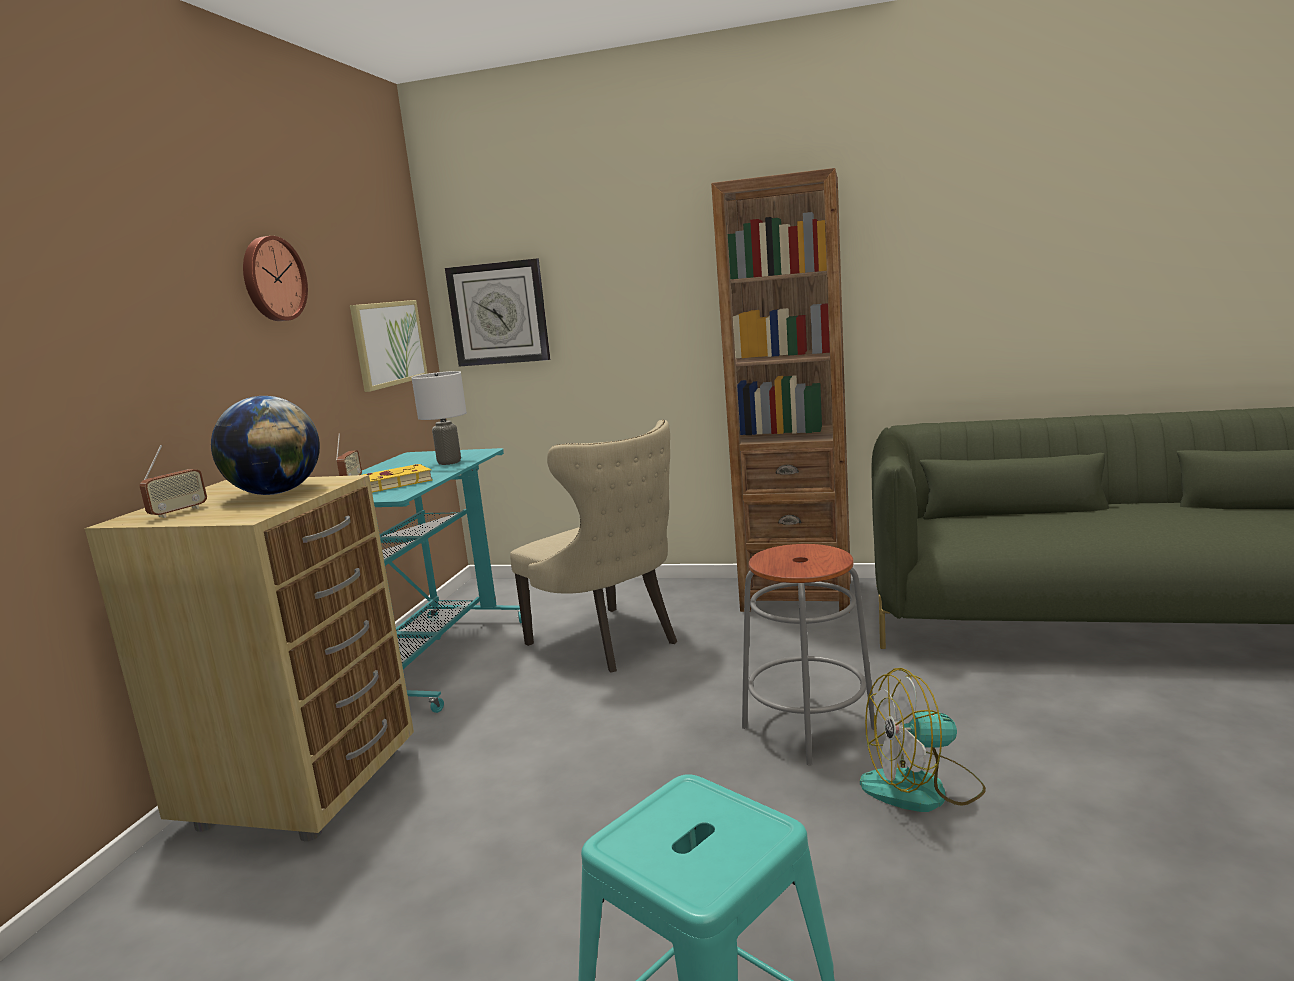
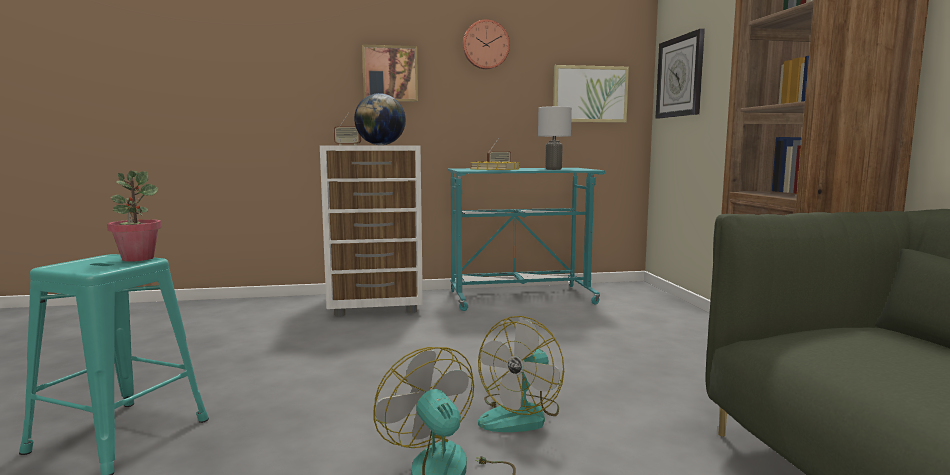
camera: 65 degrees right, 5 degrees down
(152, 348) = (390, 74): none -> picture
(302, 789) = (375, 305): brown dresser -> white dresser
(609, 642) = (595, 330): beige chair -> none
(672, 801) = (138, 258): none -> potted plant
(808, 728) = (521, 415): grey stool -> fan

